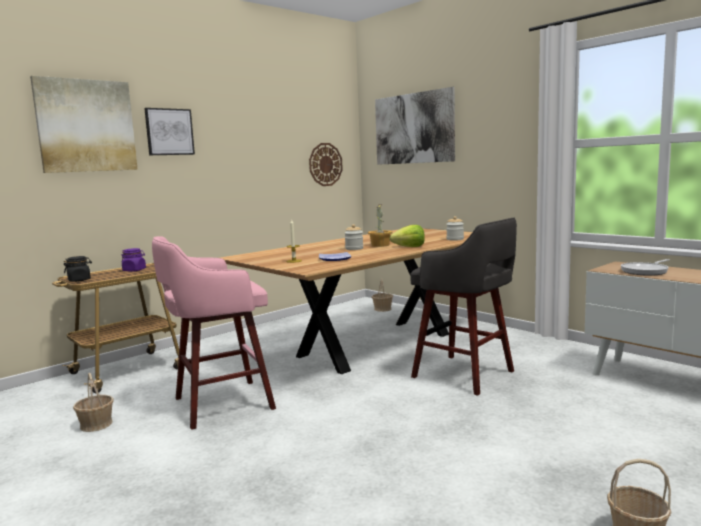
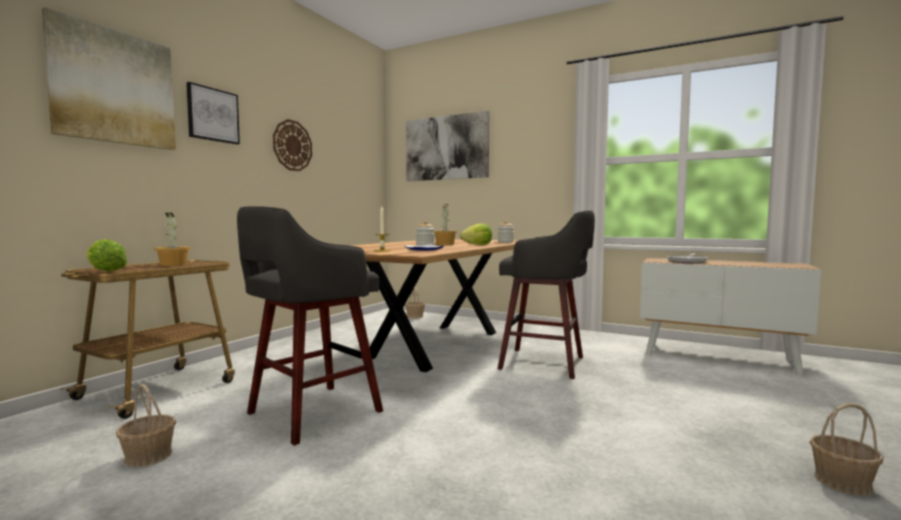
camera: 20 degrees left, 5 degrees down
(79, 280) = (105, 271): black jar -> lettuce
(134, 270) = (173, 264): purple jar -> potted plant
(220, 404) = (310, 413): pink stool -> grey stool
(325, 164) = (359, 176): wall clock -> wall clock (292, 145)

